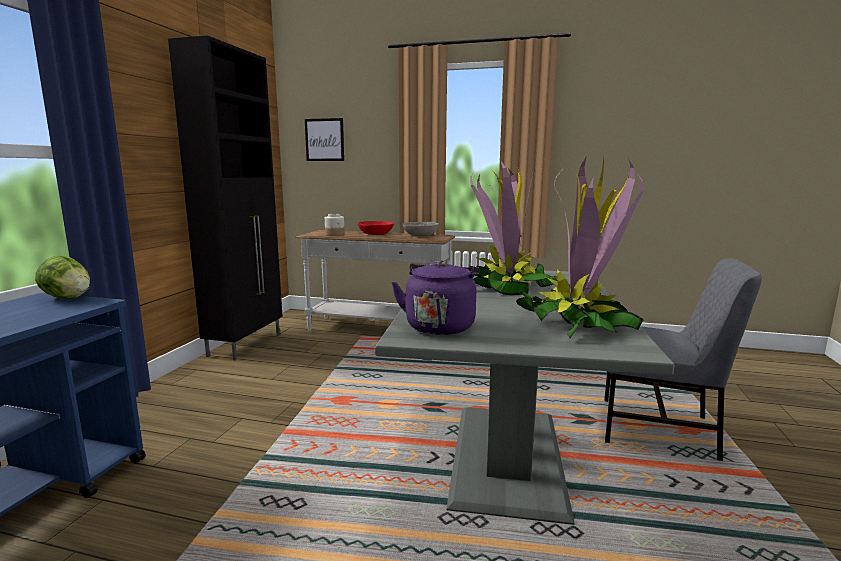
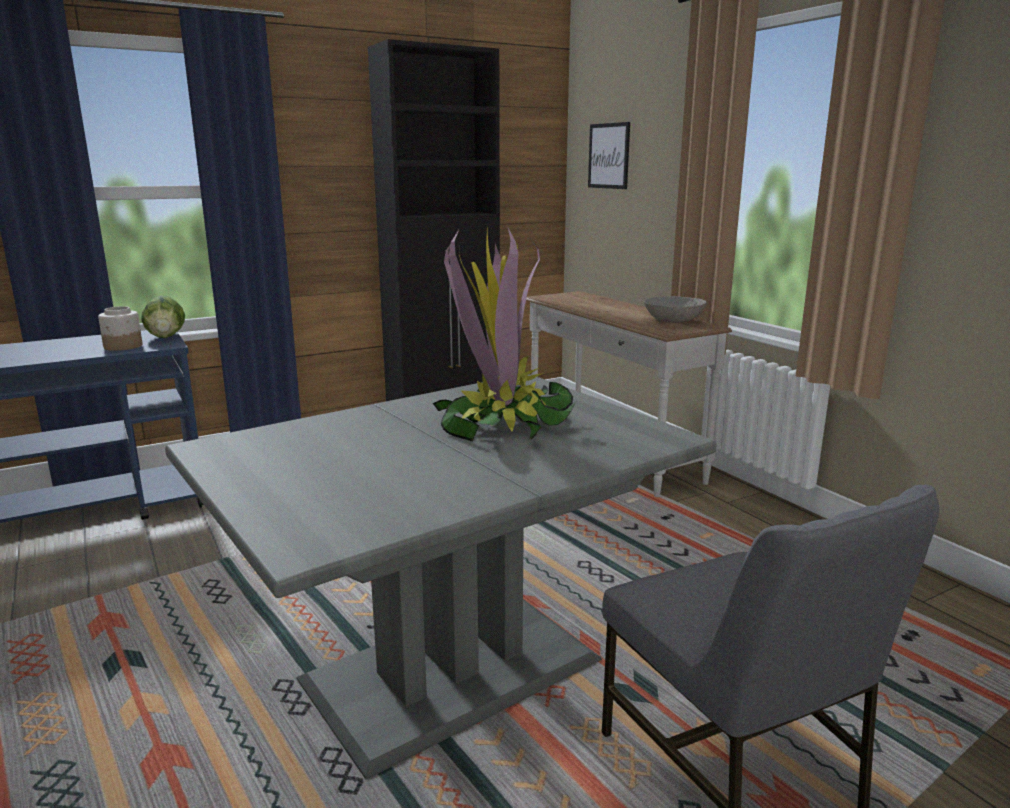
camera: 45 degrees right, 5 degrees up
(335, 235) = (567, 302): jar -> jar (123, 346)
(376, 234) = (620, 309): red bowl -> none
(440, 325) = (263, 446): purple kettle -> none
(576, 322) = (385, 495): potted plant -> none

